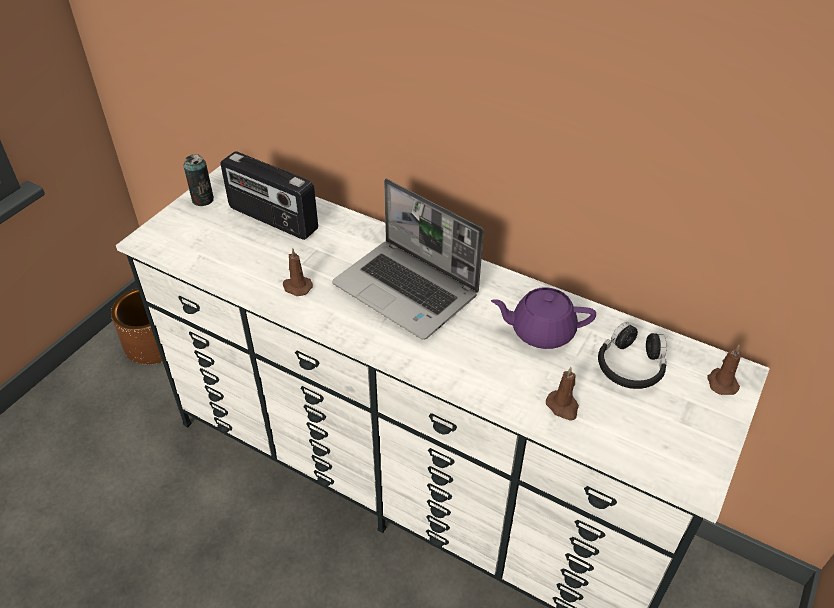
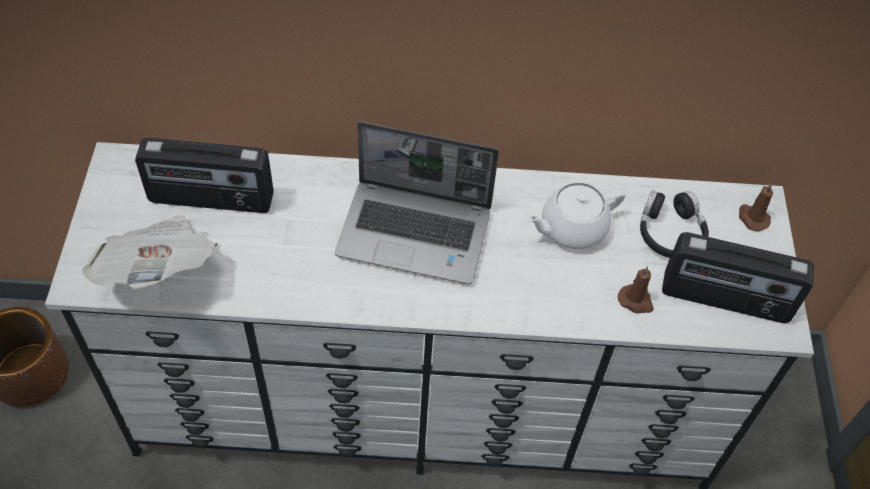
camera: 30 degrees left, 10 degrees up
(203, 200) = (108, 204): can -> none
(204, 250) = (159, 270): none -> newspaper
(296, 287) = (297, 274): brown candle -> none
(541, 331) = (571, 228): purple teapot -> white teapot
(651, 438) = (725, 300): none -> radio

